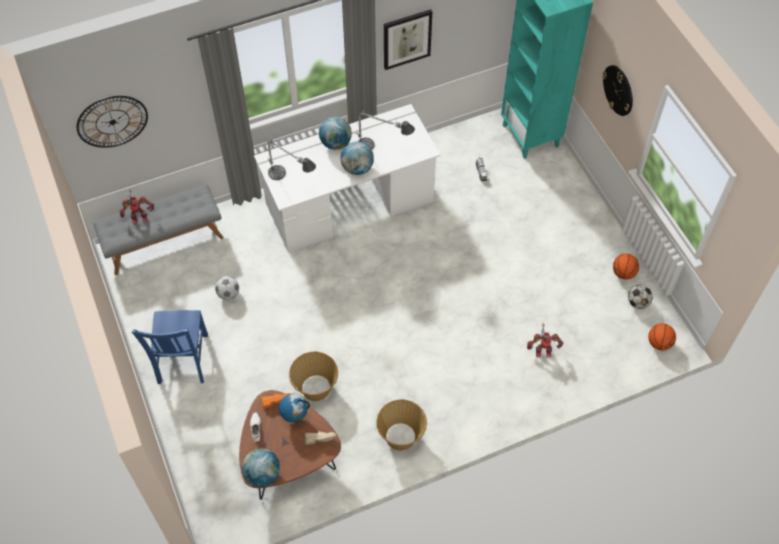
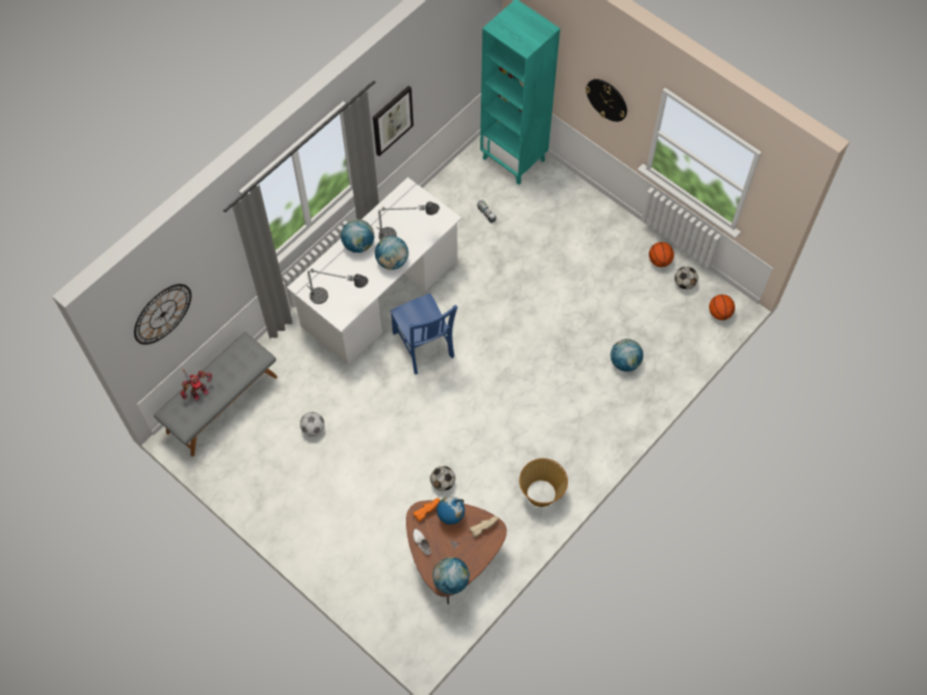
camera: 25 degrees left, 5 degrees up
(182, 361) = (305, 510): blue chair -> blue chair (424, 346)
(315, 388) = (442, 483): basket -> football
(543, 351) = (625, 362): toy robot -> globe

